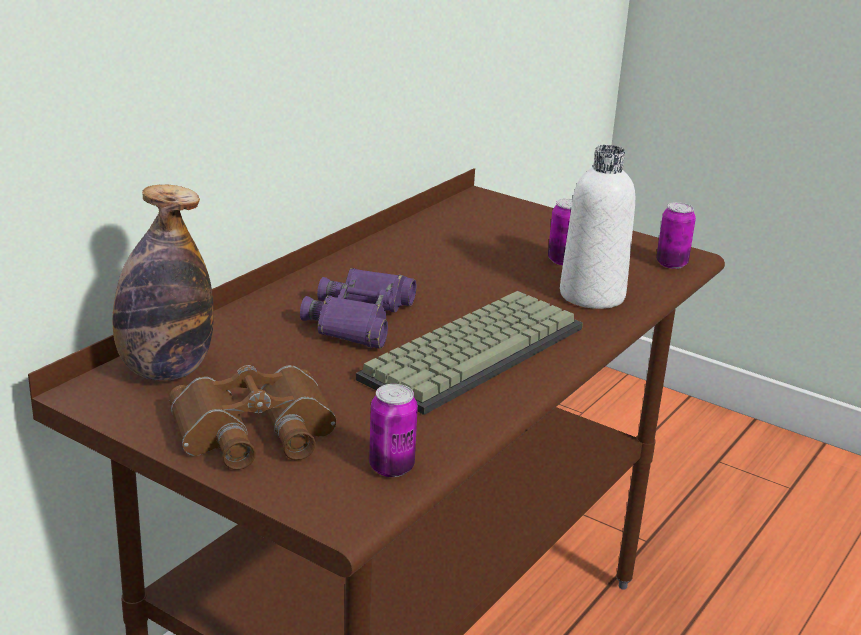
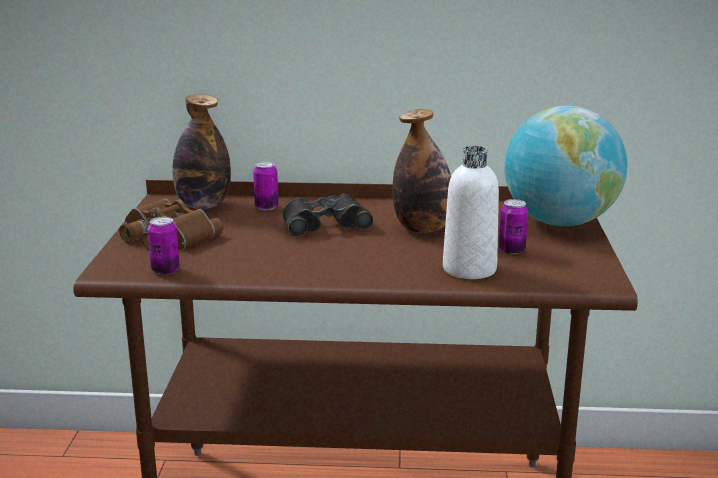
camera: 60 degrees right, 5 degrees down
(360, 319) = (324, 224): purple binoculars -> black binoculars
(449, 276) = (422, 229): none -> bottle
(472, 350) = (329, 257): keyboard -> none
(514, 215) = (560, 222): none -> globe
(671, 264) = (578, 281): can -> can (266, 207)

